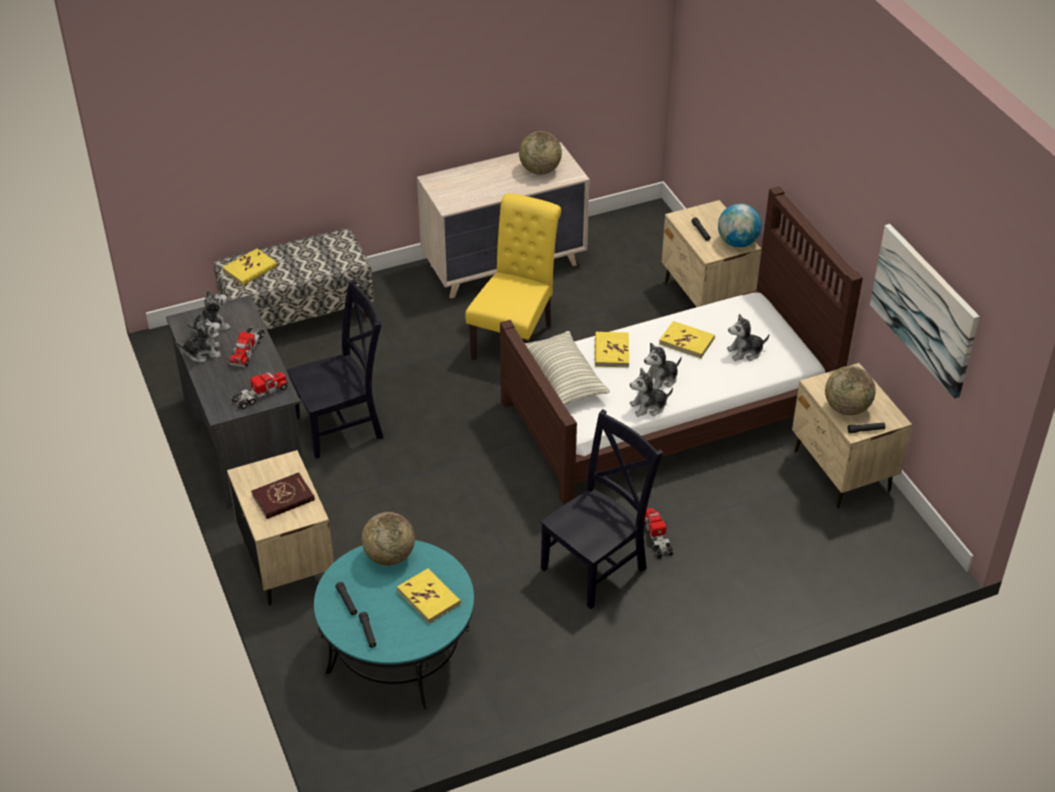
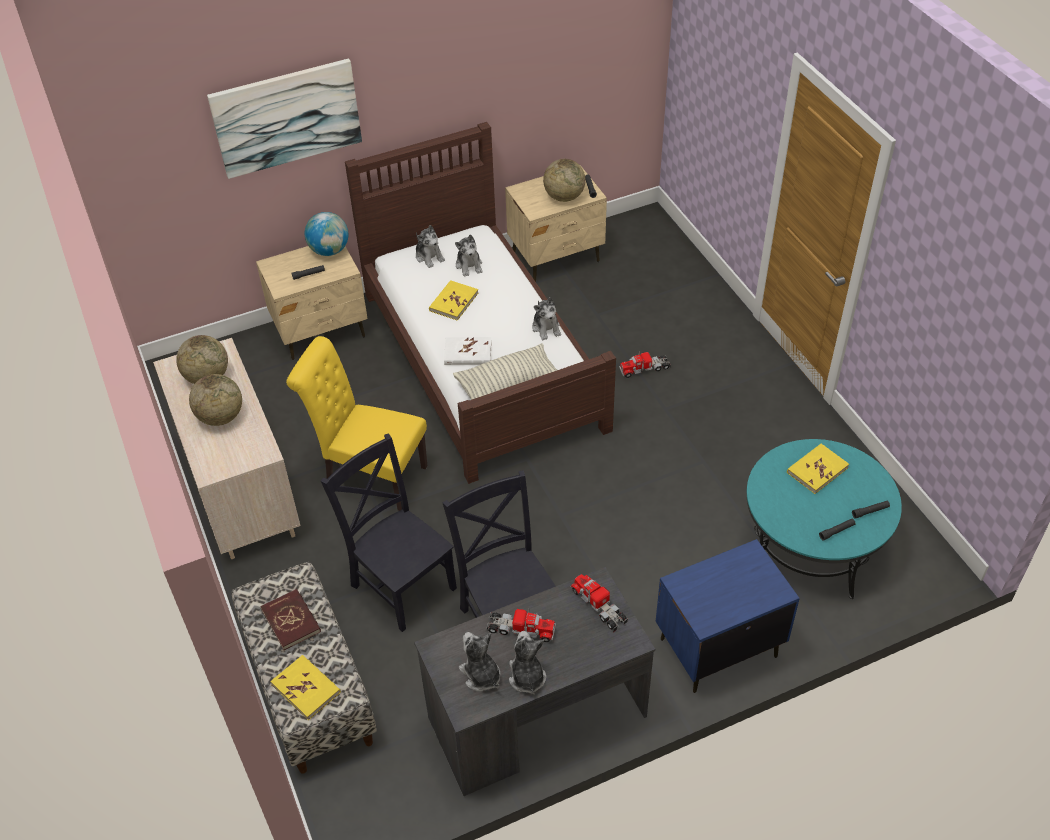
camera: 90 degrees left, 5 degrees up
(283, 498) = (734, 581): red book -> red book (291, 621)
(287, 563) = (717, 648): beige nightstand -> blue nightstand
(389, 556) = (772, 503): globe -> globe (220, 417)
(597, 566) = (685, 407): black chair -> black chair (401, 583)
(611, 351) = (468, 353): yellow book -> white book
(661, 379) = (508, 319): plush toy -> plush toy (429, 256)
(924, 309) = (559, 75): picture -> picture (286, 117)

